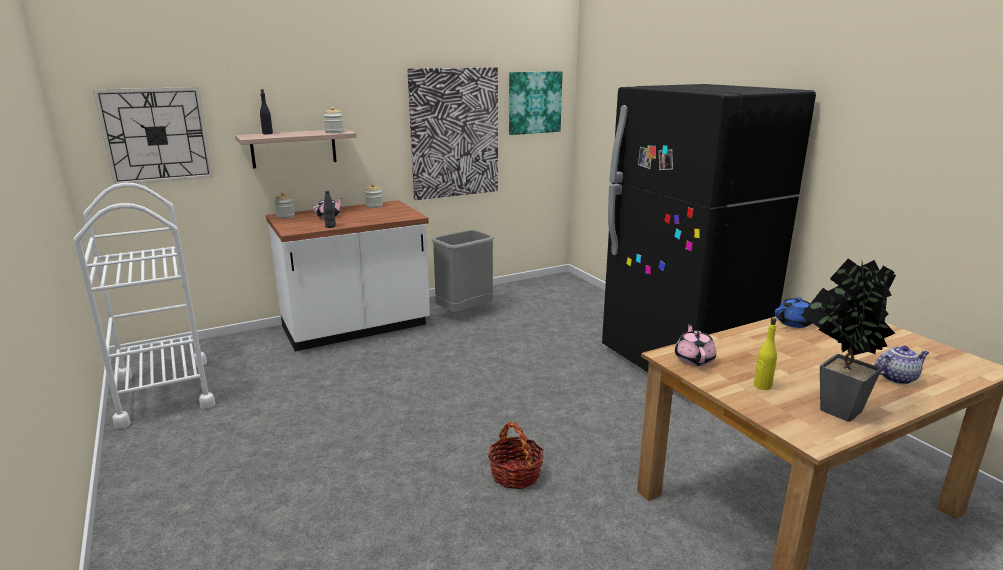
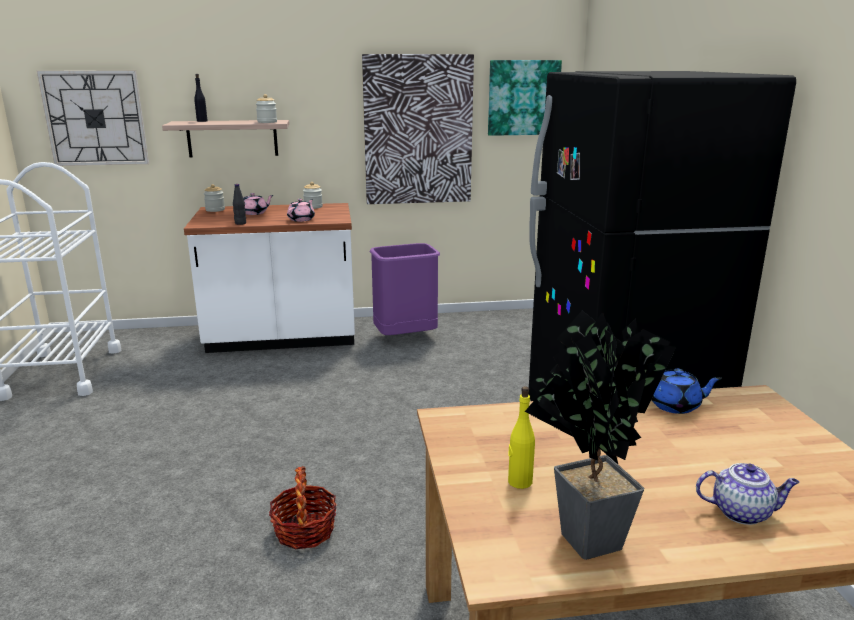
camera: 20 degrees right, 0 degrees up
(464, 312) = (405, 337): grey trash can -> purple trash can
(694, 359) = (472, 429): pink teapot -> pink teapot (301, 219)

